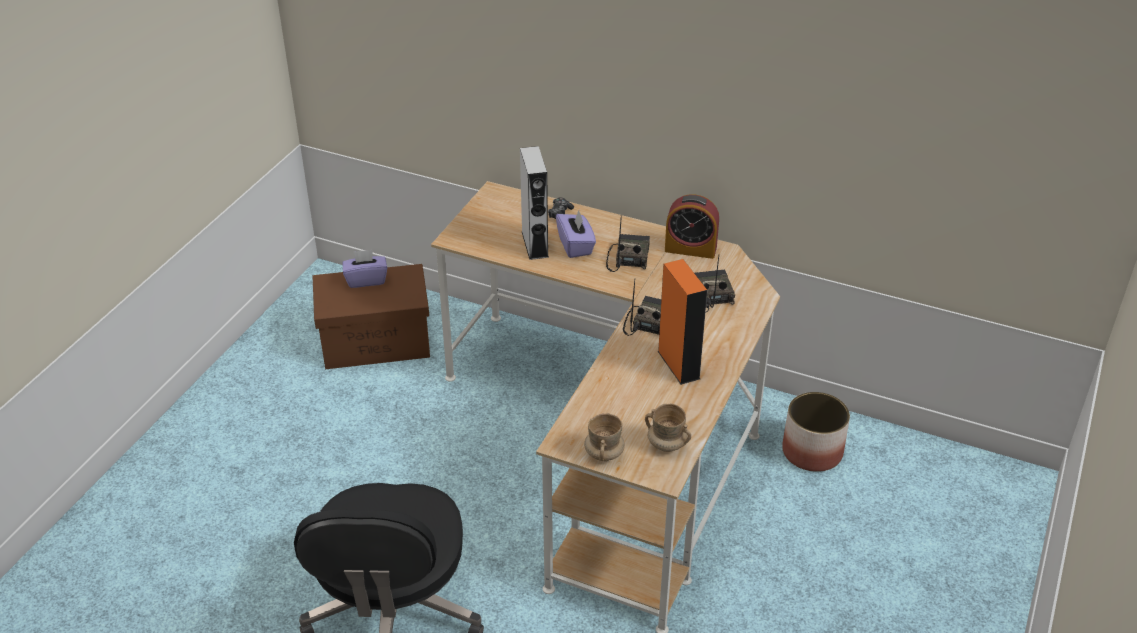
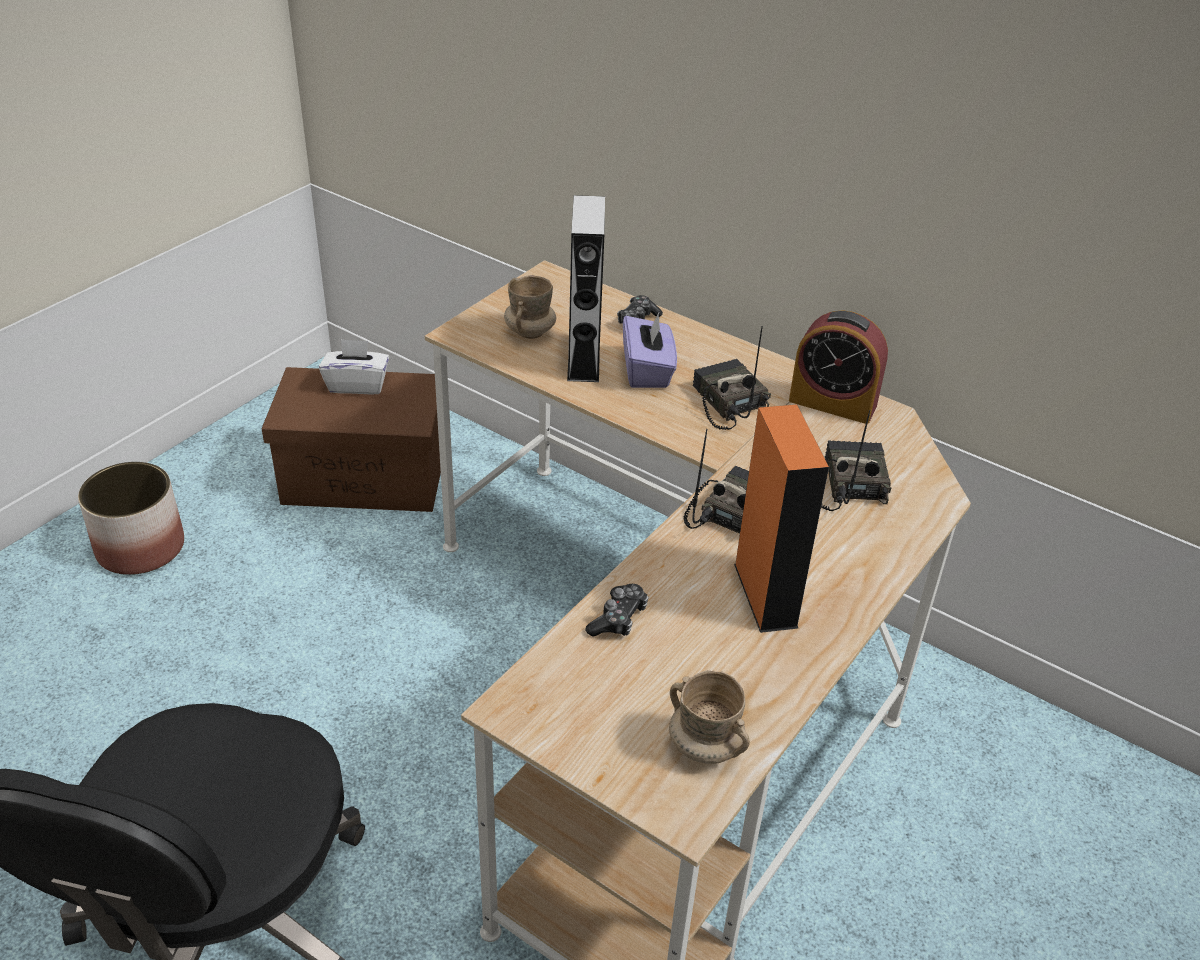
camera: 10 degrees right, 0 degrees up
(366, 280) = (357, 385): purple tissue box -> white tissue box
(603, 390) = (618, 618): none -> game controller
(604, 454) = (582, 743): beige mug -> beige mug (530, 331)
(628, 258) = (726, 402): radio -> radio turned 45 degrees counterclockwise
(813, 452) = (985, 767): planter -> planter (141, 549)

